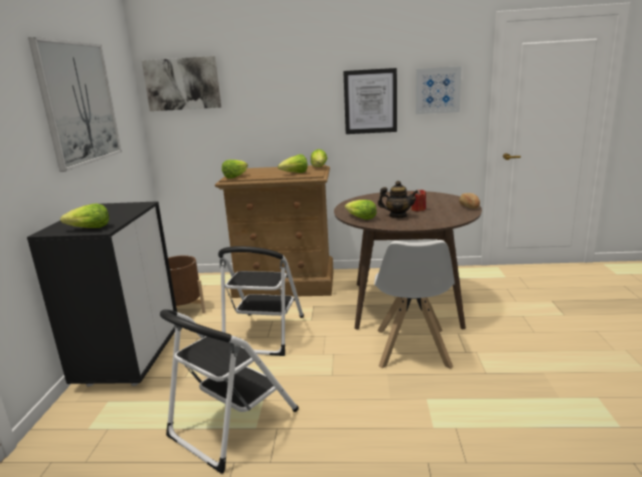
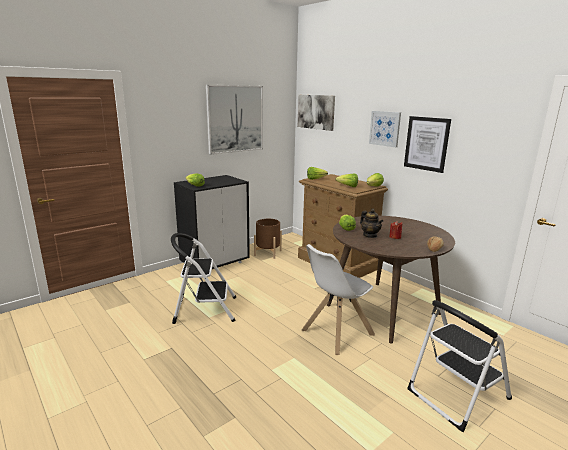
camera: 45 degrees right, 0 degrees up
(263, 335) = (279, 282): step ladder -> step ladder (455, 395)
(437, 90) = (483, 144): picture -> picture (385, 128)

